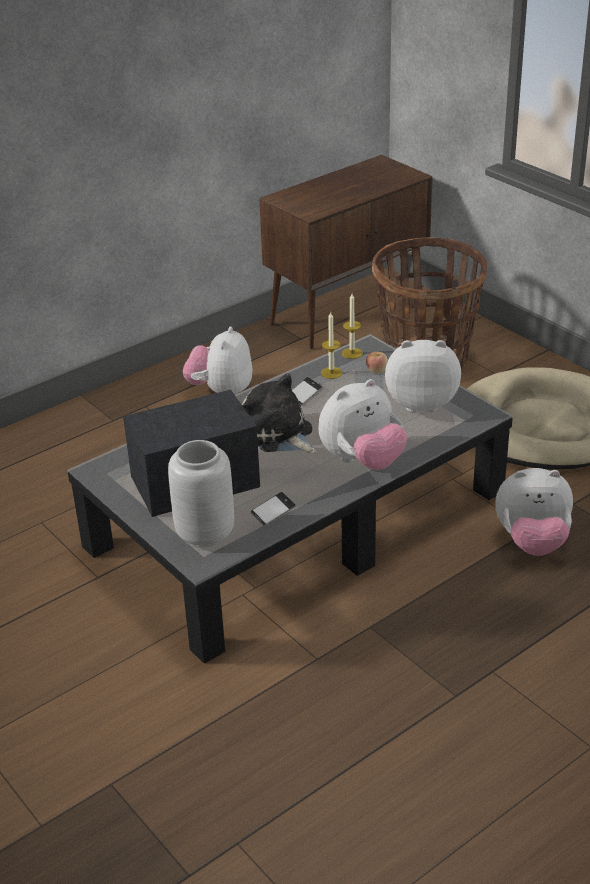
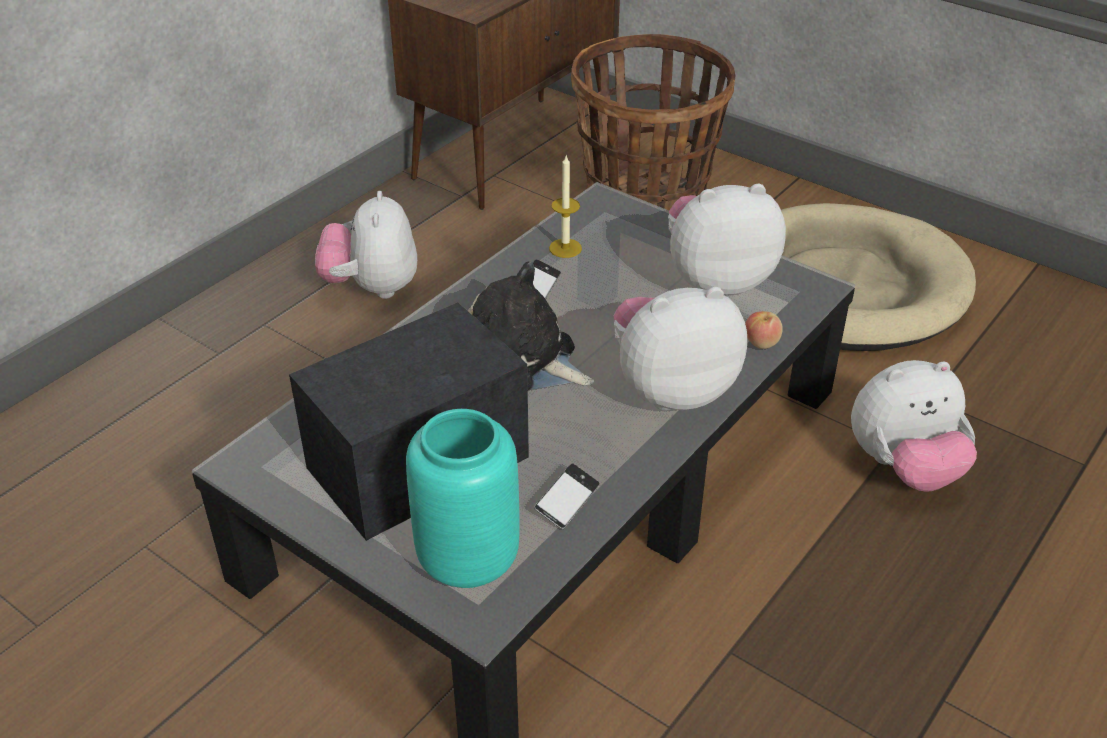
camera: 15 degrees left, 5 degrees up
(204, 534) = (466, 561): grey vase -> turquoise vase
(352, 353) = (583, 214): candle -> none
(362, 461) = (671, 388): plush toy -> plush toy turned 150 degrees counterclockwise
(376, 370) = (630, 237): apple -> apple (761, 342)

